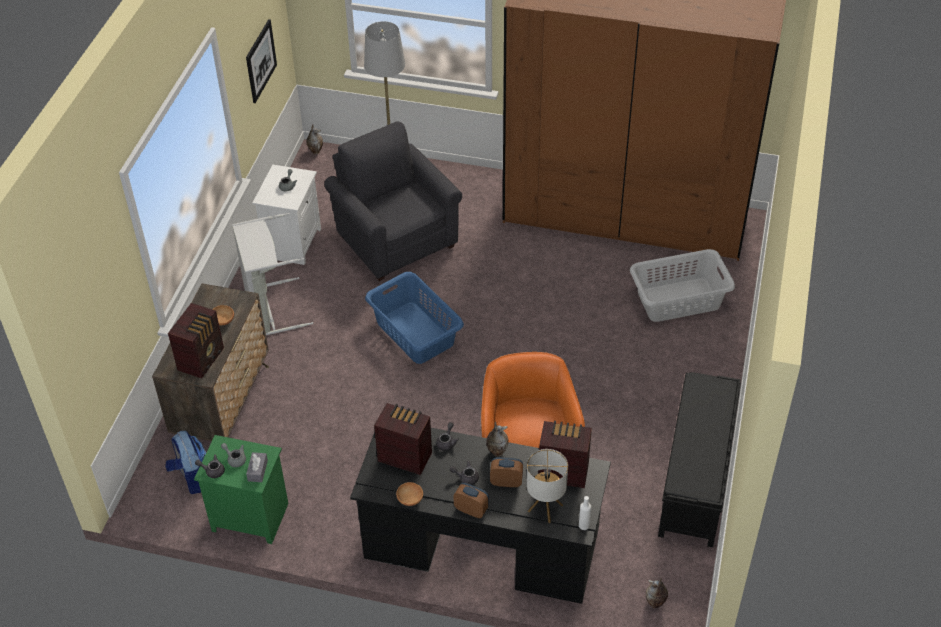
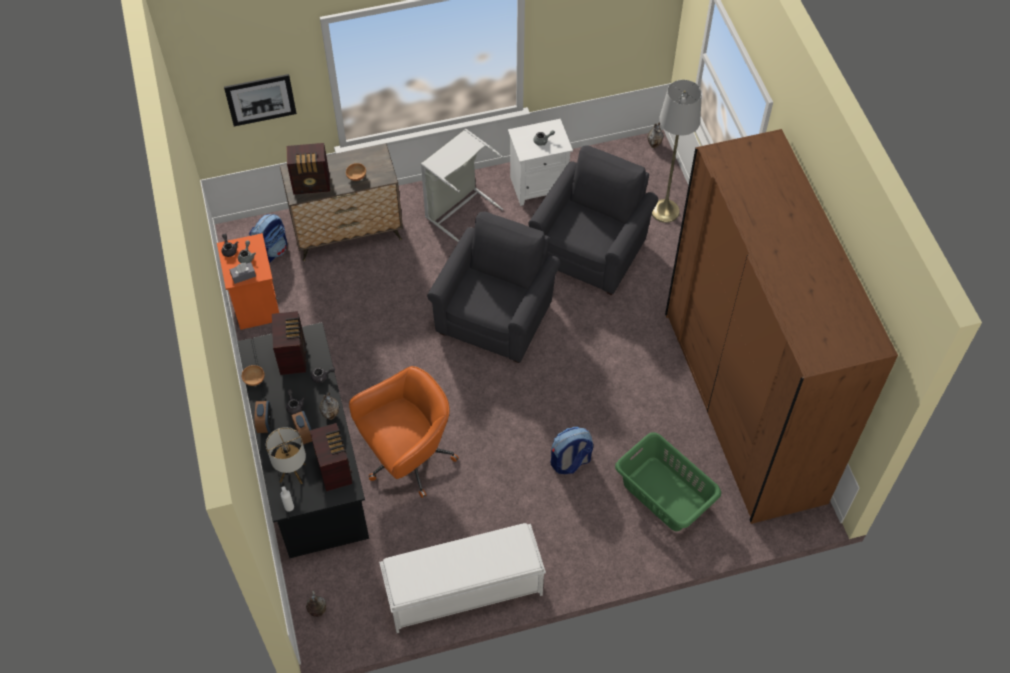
camera: 60 degrees right, 10 degrees up
(248, 518) = (255, 303): green nightstand -> orange nightstand
(260, 61) = (604, 37): picture -> picture (260, 99)
(415, 332) = (497, 316): blue laundry basket -> grey armchair
(608, 347) = (570, 462): none -> backpack
(679, 300) = (664, 494): grey laundry basket -> green laundry basket
(695, 478) = (462, 591): black bench -> white bench

